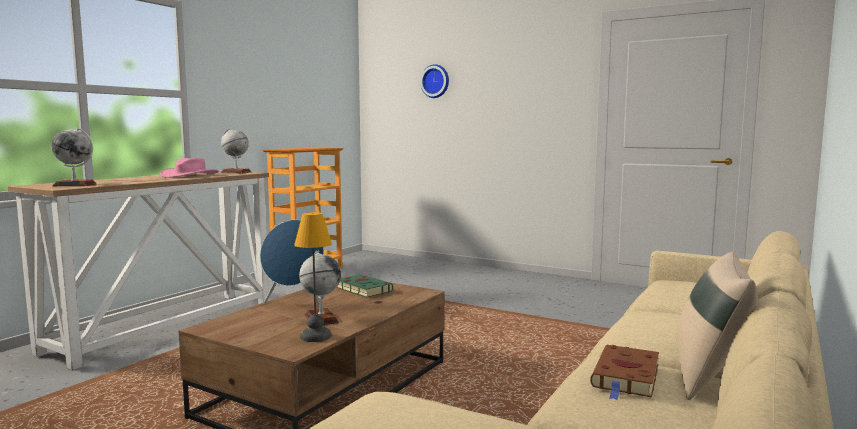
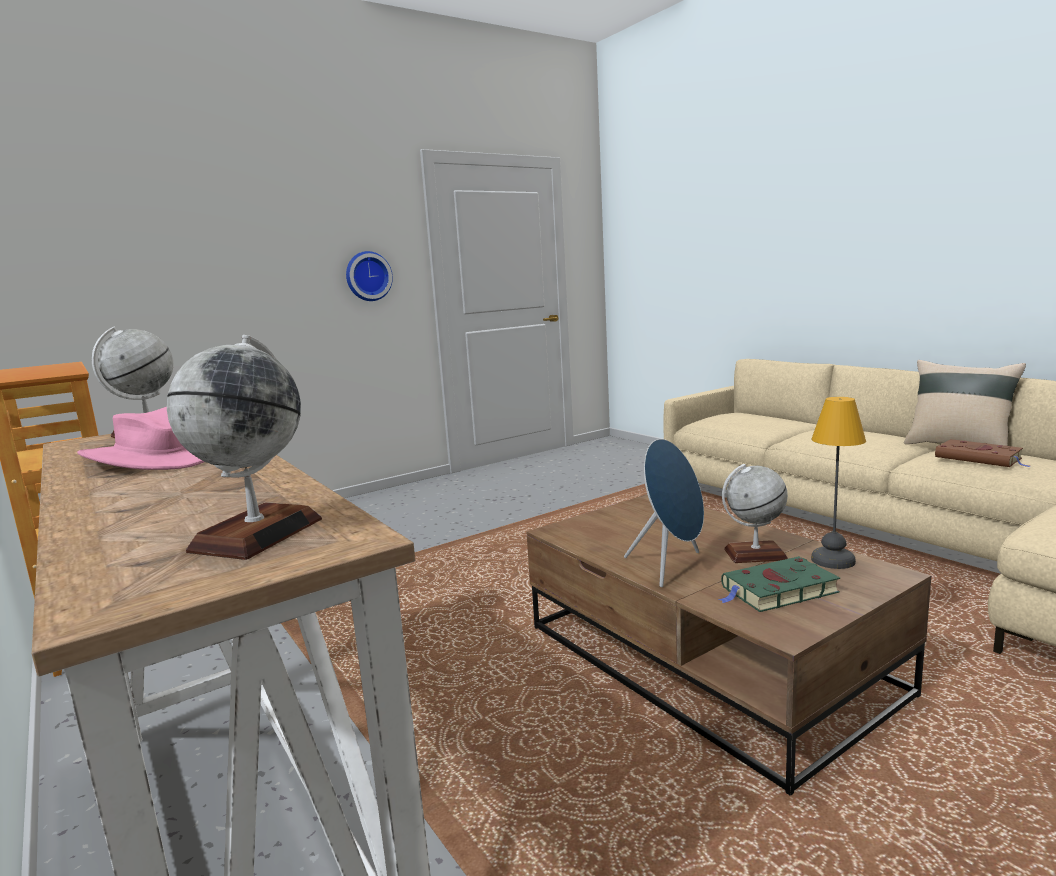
camera: 65 degrees left, 5 degrees up
(362, 289) = (619, 526): green book -> green book (777, 591)
(436, 81) = (174, 229): wall clock -> wall clock (368, 276)

